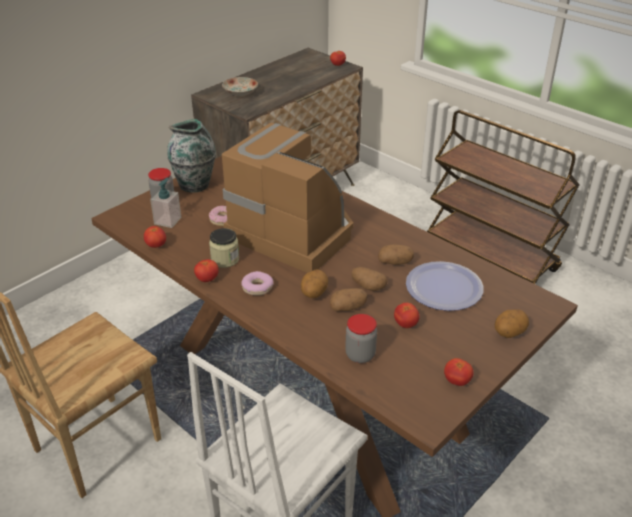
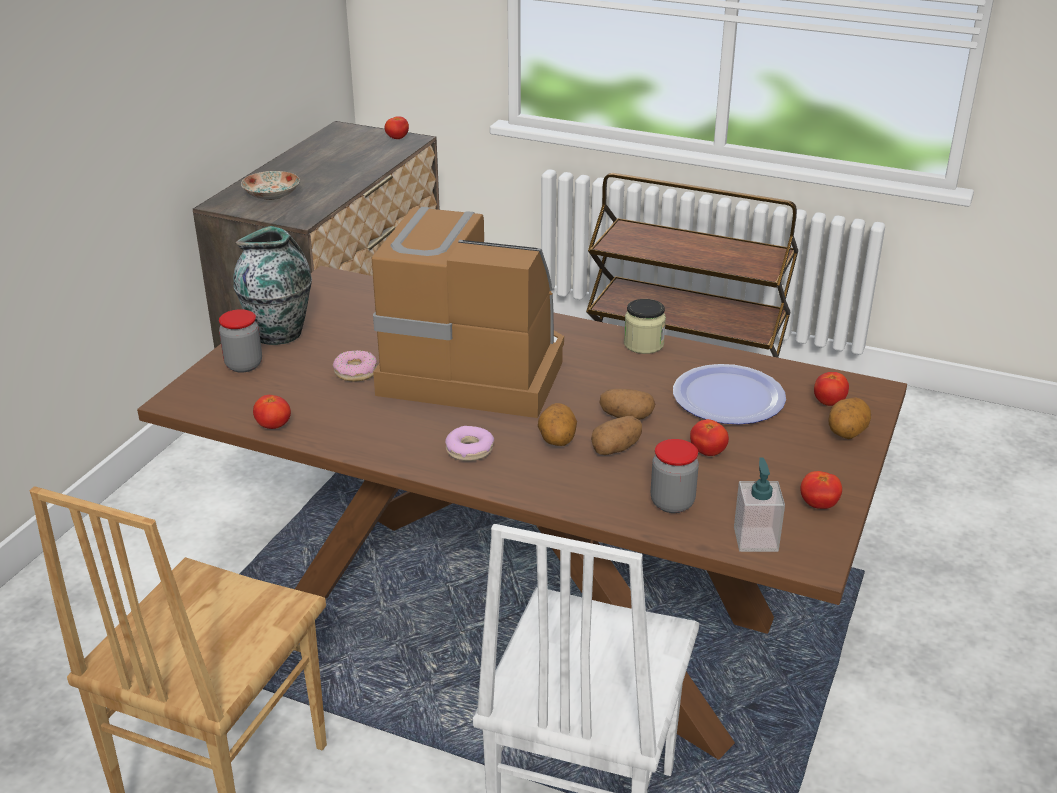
camera: 20 degrees left, 5 degrees down
(168, 220) = (269, 389): soap dispenser -> soap dispenser (755, 539)
(207, 279) = (386, 455): tomato -> tomato (829, 402)
(225, 259) = (395, 424): jar -> jar (643, 344)
(395, 262) = (643, 379): potato -> none

